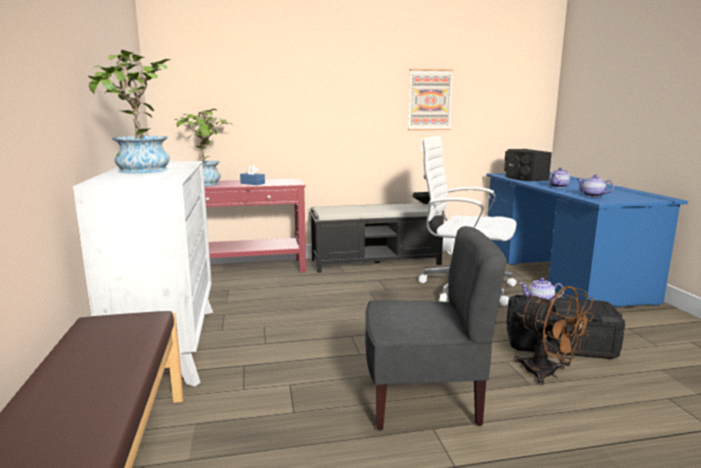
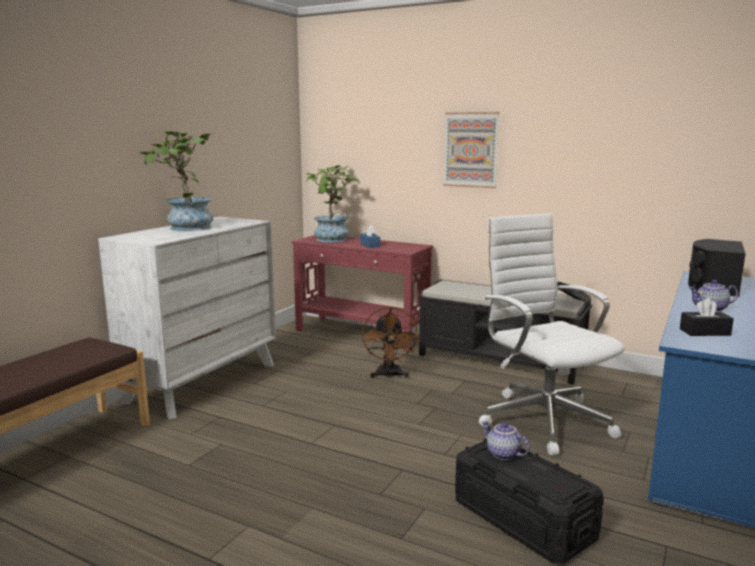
camera: 40 degrees right, 0 degrees up
(423, 399) = (285, 501): grey chair -> none
(429, 100) = (601, 160): picture -> picture (471, 150)
(548, 374) = (440, 539): brown fan -> brown fan (389, 375)
(592, 195) = (704, 332): teapot -> black tissue box

